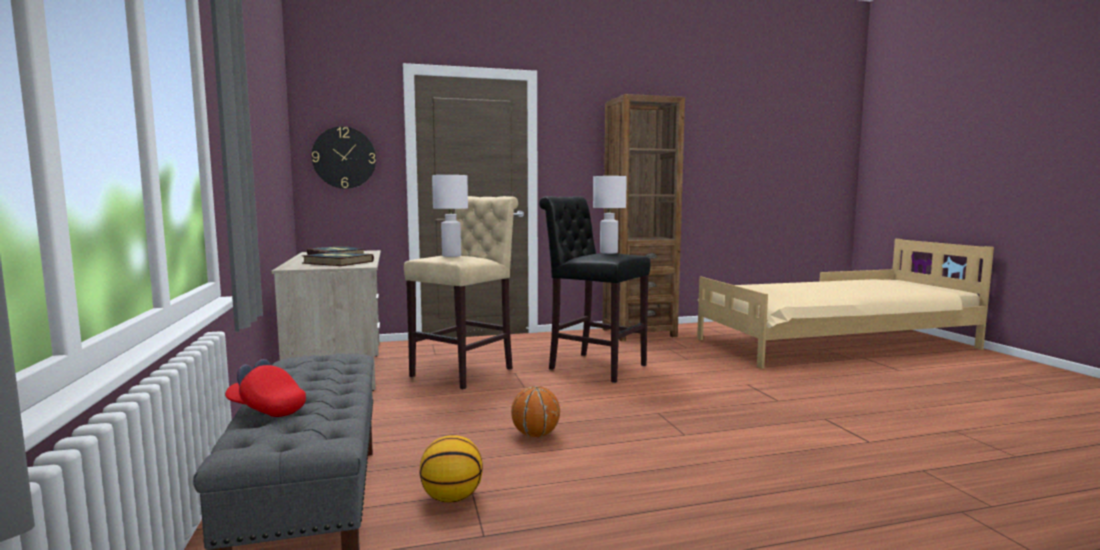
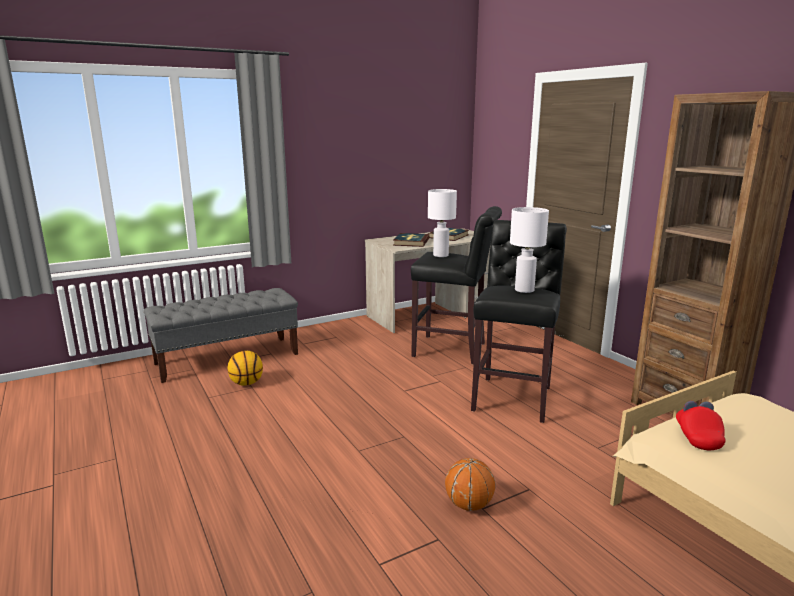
camera: 75 degrees right, 10 degrees up
(266, 409) = (197, 301): red cap -> red cap (697, 437)
(344, 157) = (496, 158): wall clock -> none
(466, 371) = (453, 350): beige stool -> black stool
(535, 435) = (337, 393): basketball -> basketball (469, 505)

